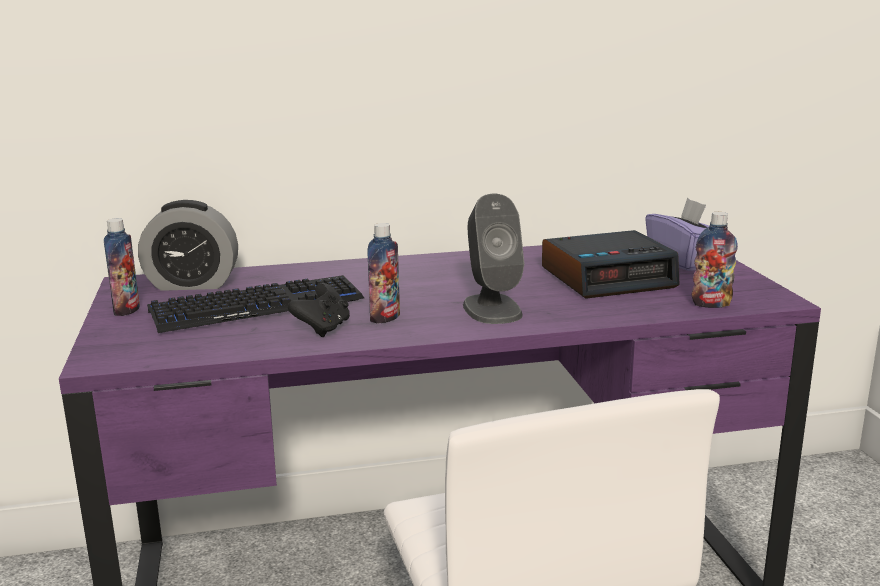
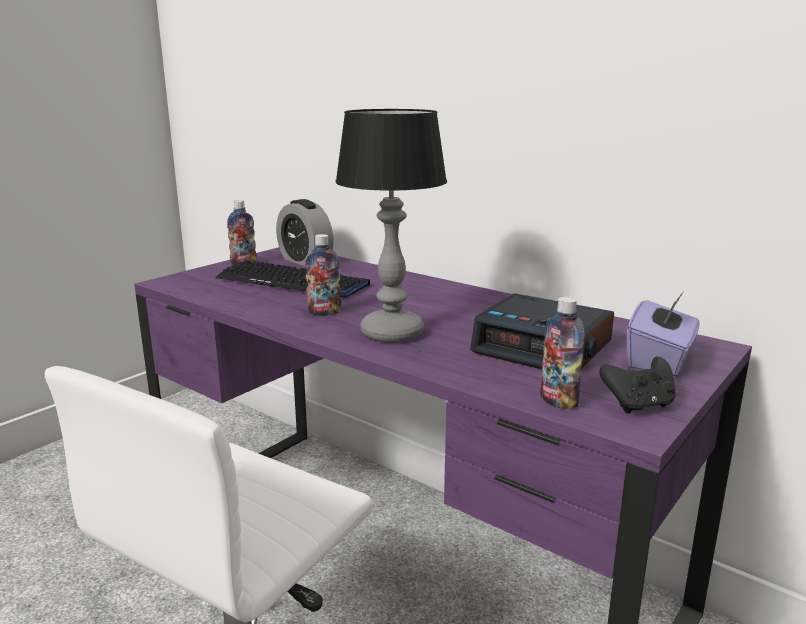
camera: 50 degrees right, 0 degrees up
(323, 329) = (279, 305): black game controller -> black game controller (638, 405)
(492, 309) = (393, 333): grey speaker -> table lamp

